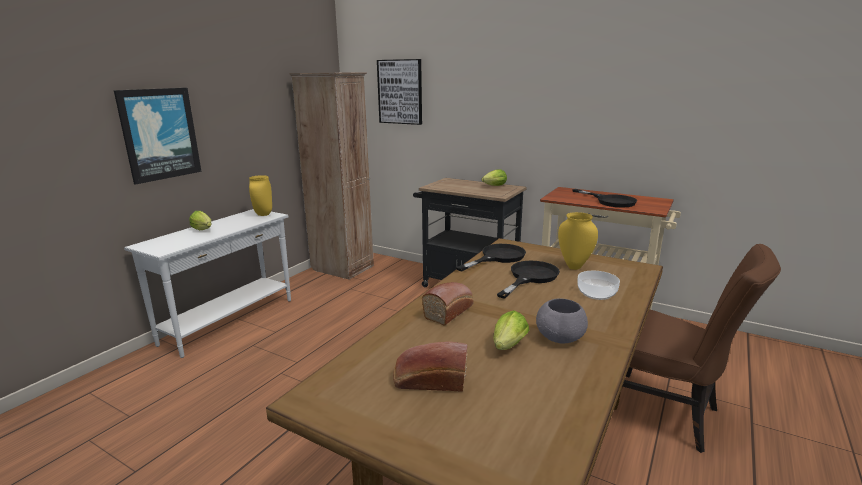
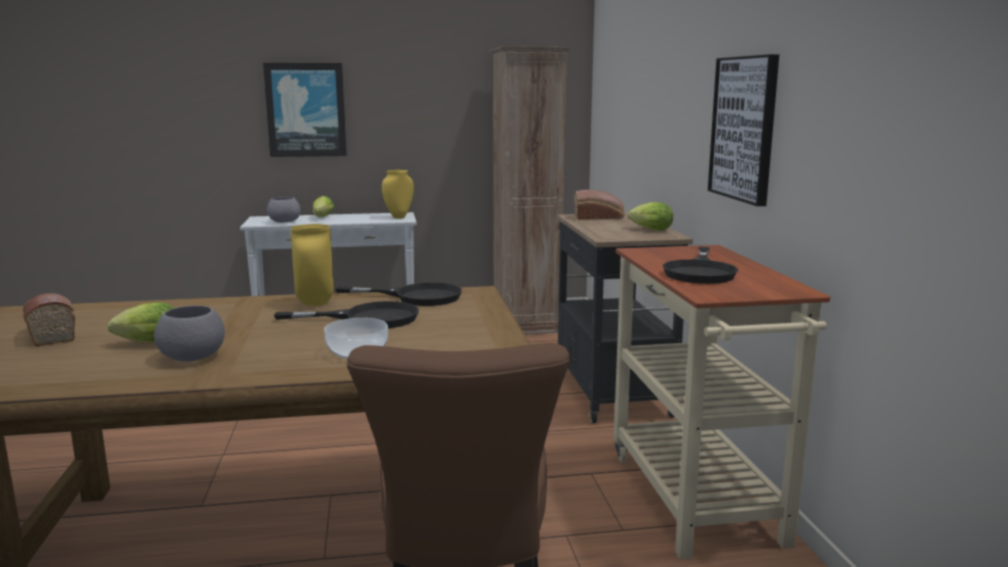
camera: 50 degrees right, 5 degrees down
(185, 242) = (284, 222): none -> grey bowl
(400, 92) = (622, 76): picture -> picture (744, 128)
(450, 311) = (218, 311): bread -> bread (599, 217)
(574, 267) = (443, 329): yellow vase -> yellow vase (314, 303)

